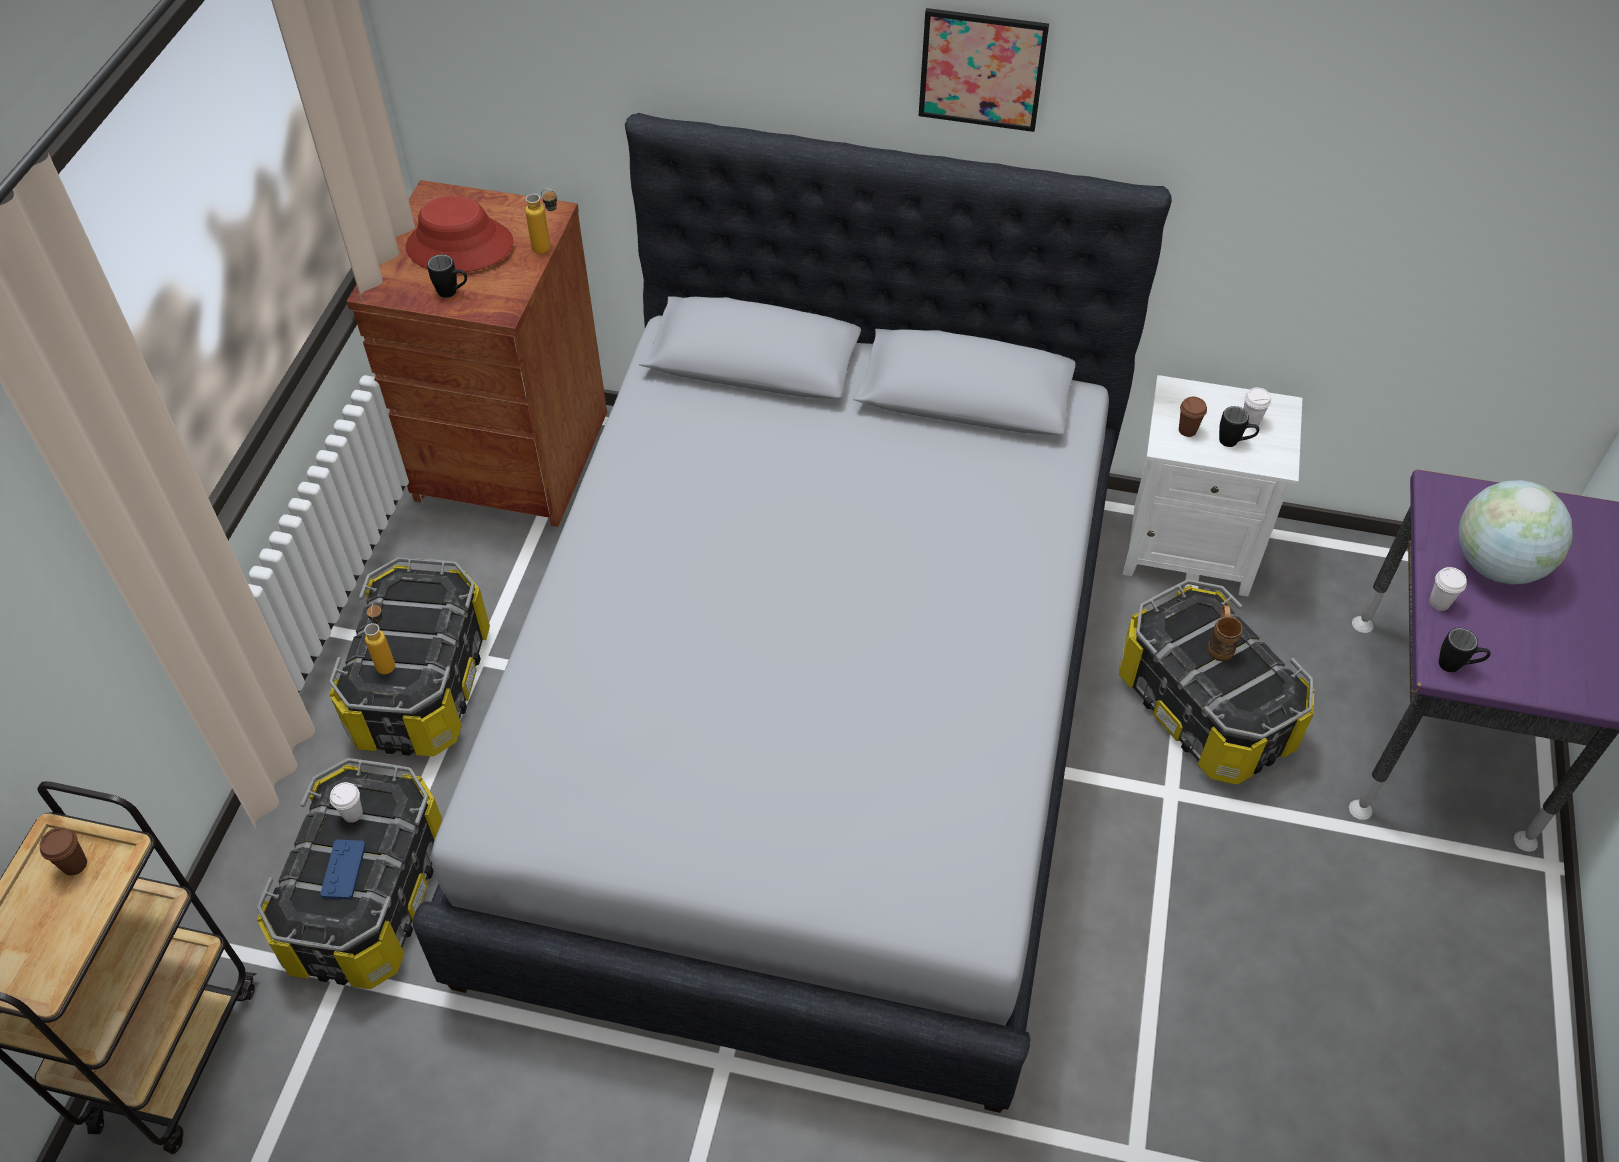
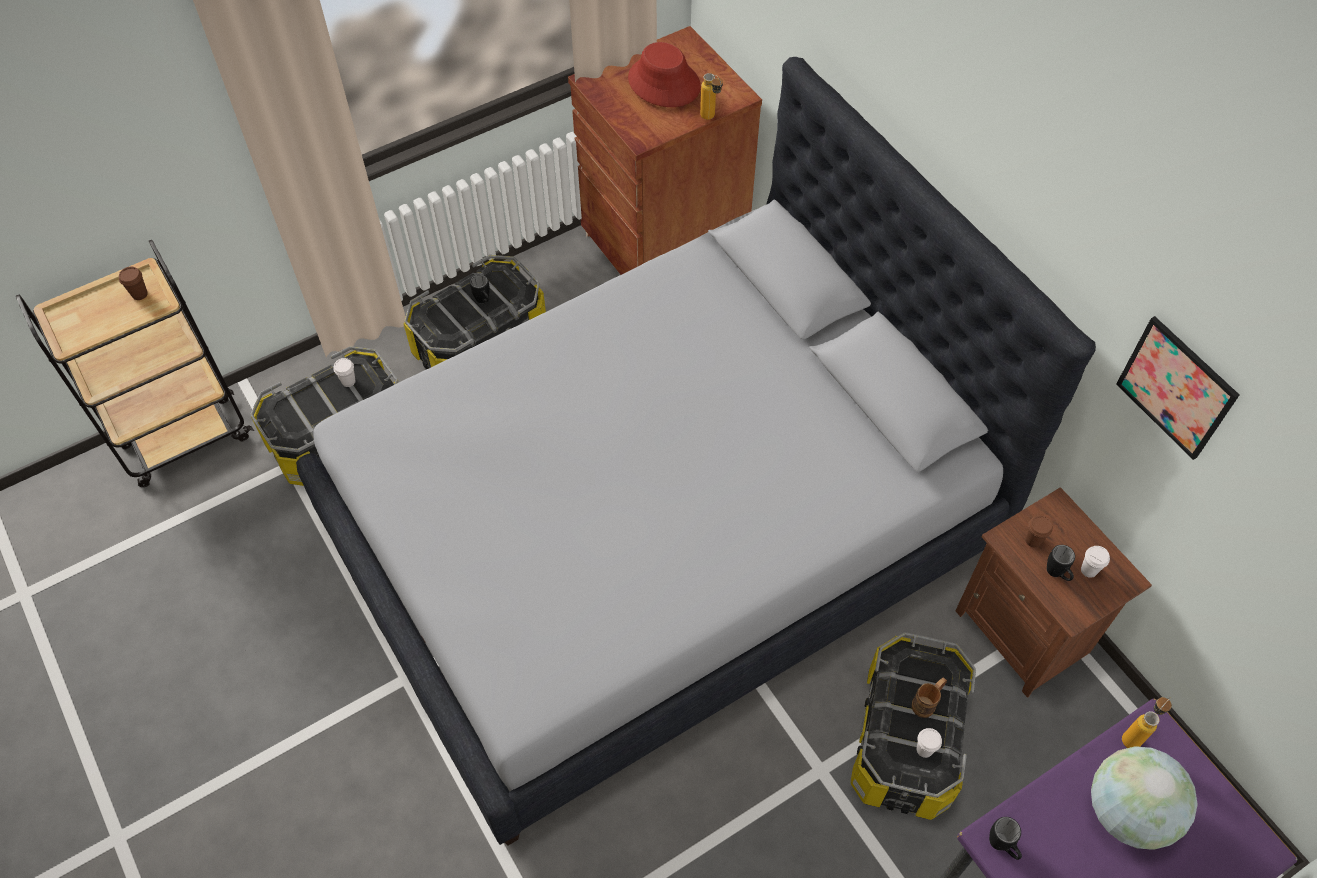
camera: 45 degrees right, 5 degrees up
(344, 870) = (314, 407): blue game controller -> none
(387, 660) = (449, 311): bottle -> bottle (1135, 735)
(453, 293) = (627, 110): black mug -> black mug (484, 301)
(982, 69) = (1010, 166): picture -> picture (1176, 388)
(1188, 547) = (1024, 631): white nightstand -> brown nightstand
(1439, 602) = (1047, 797): white cup -> white cup (924, 749)

